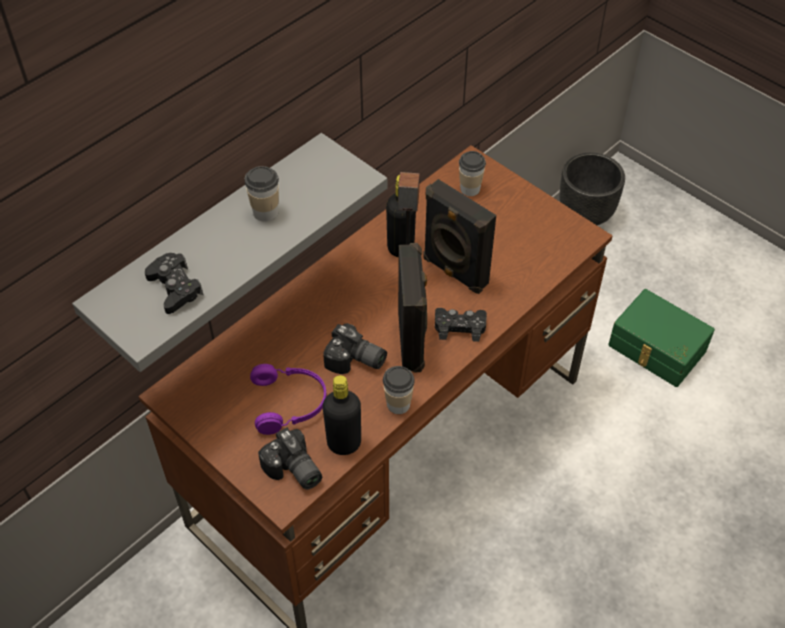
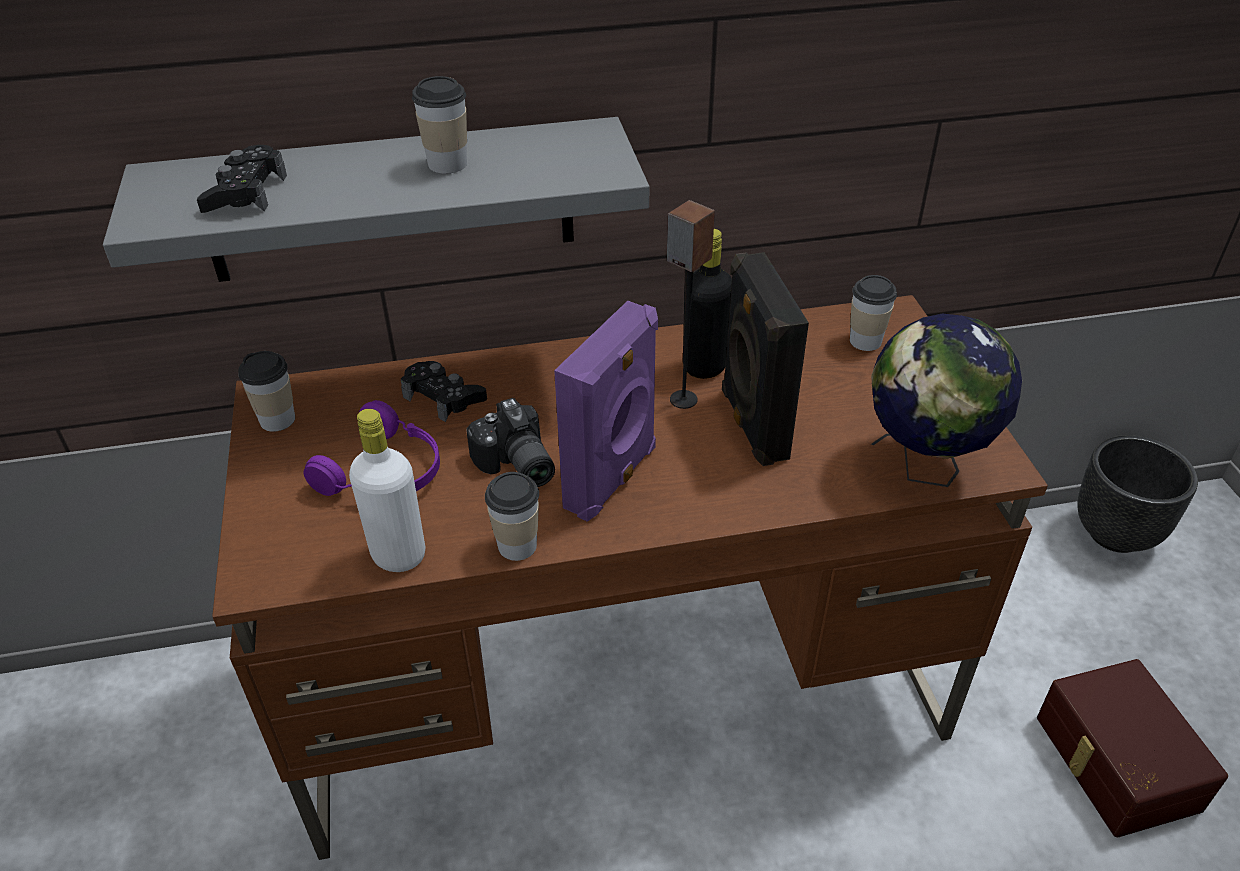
camera: 35 degrees right, 10 degrees down
(193, 406) = (277, 420): none -> cup
(293, 471) = (302, 553): camera -> none
(344, 443) = (399, 555): black bottle -> white bottle
(412, 341) = (613, 479): black speaker -> purple speaker
(460, 327) = (696, 493): black game controller -> black game controller (444, 397)
(553, 254) = (924, 467): none -> globe
(656, 349) = (1114, 763): green storage box -> brown storage box

